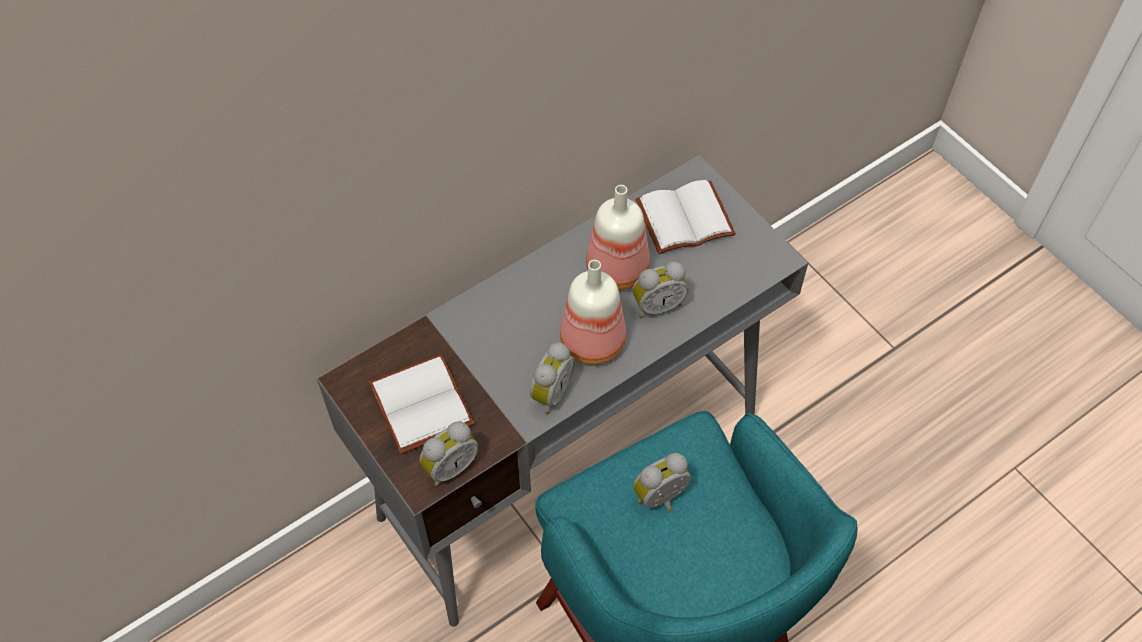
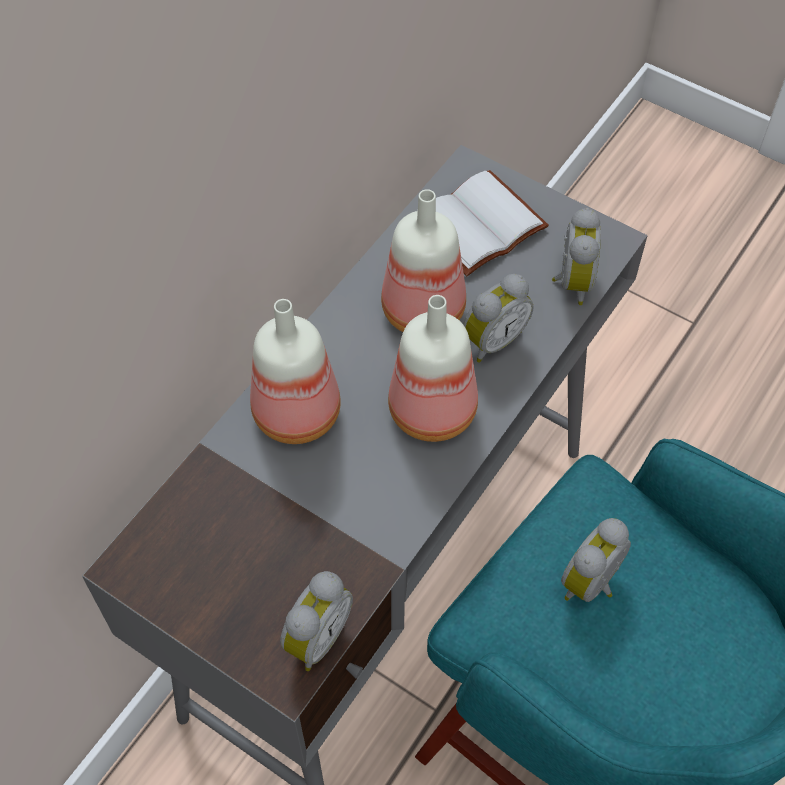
camera: 20 degrees left, 0 degrees up
(424, 405) = (247, 563): white book -> none
(498, 313) = (295, 411): none -> bottle
(549, 393) = (405, 493): alarm clock -> alarm clock (570, 282)

